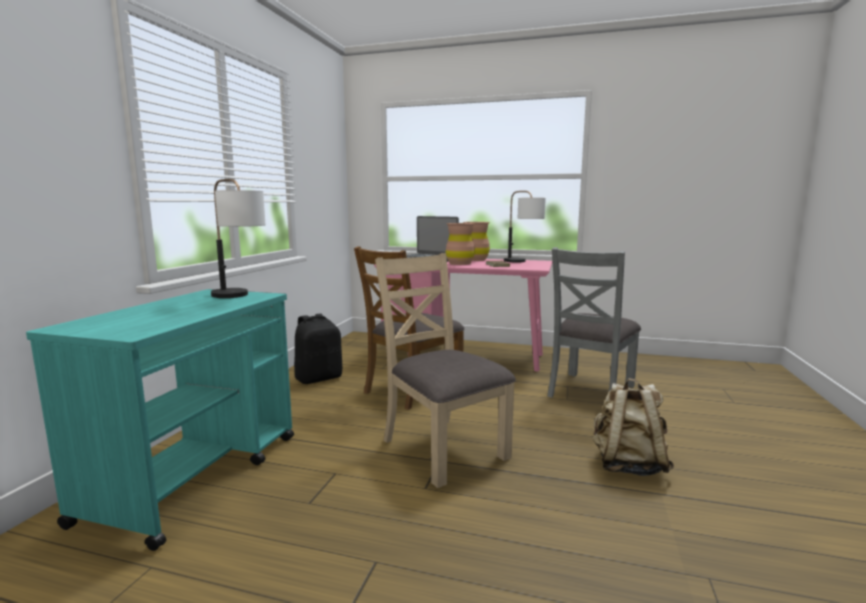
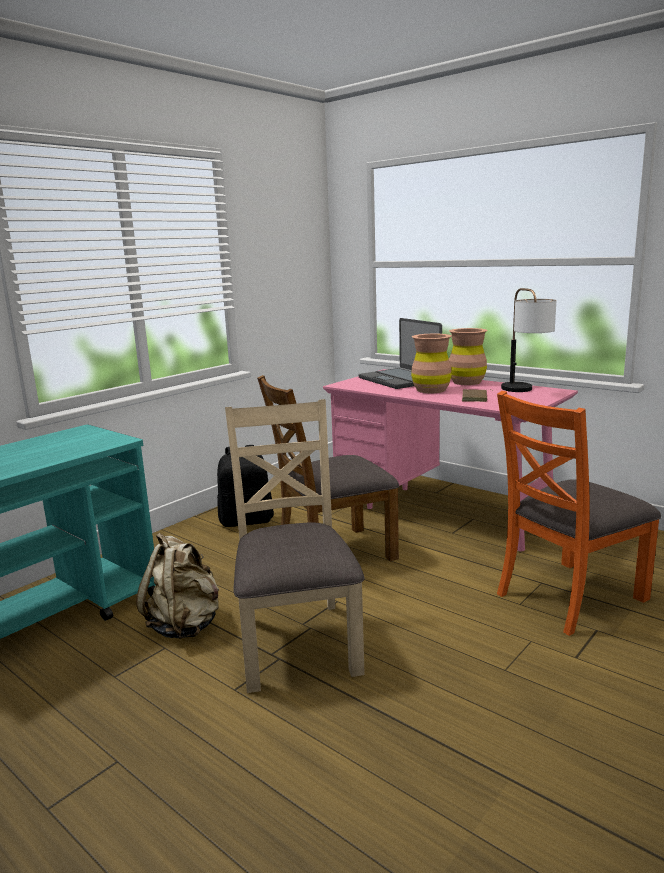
camera: 25 degrees right, 5 degrees up
(240, 297) = (93, 441): table lamp -> none
(590, 390) = (569, 596): grey chair -> orange chair
(627, 465) = (506, 724): beige backpack -> beige backpack (185, 625)

